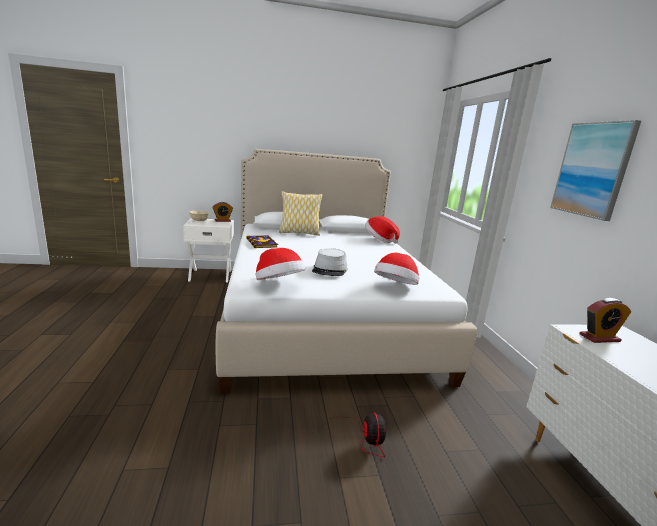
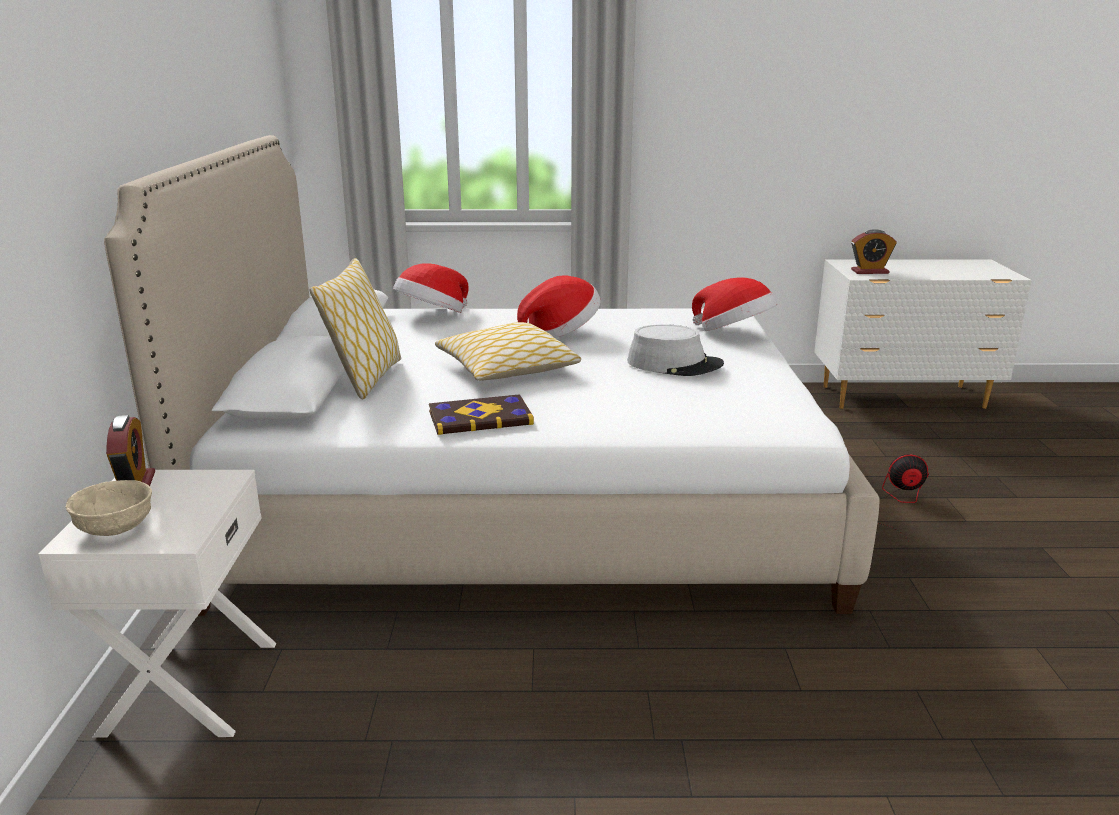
camera: 80 degrees left, 5 degrees up
(278, 284) = (783, 400): hat -> hat (560, 332)
(314, 247) = (507, 369): none -> pillow
(592, 170) = (745, 102): picture -> none
(599, 338) = (869, 271): alarm clock -> alarm clock turned 90 degrees clockwise

